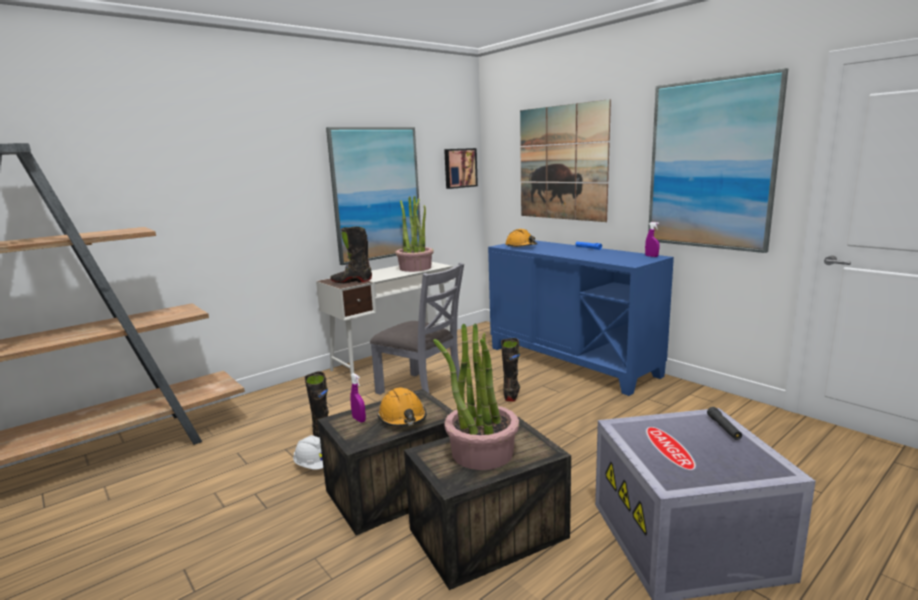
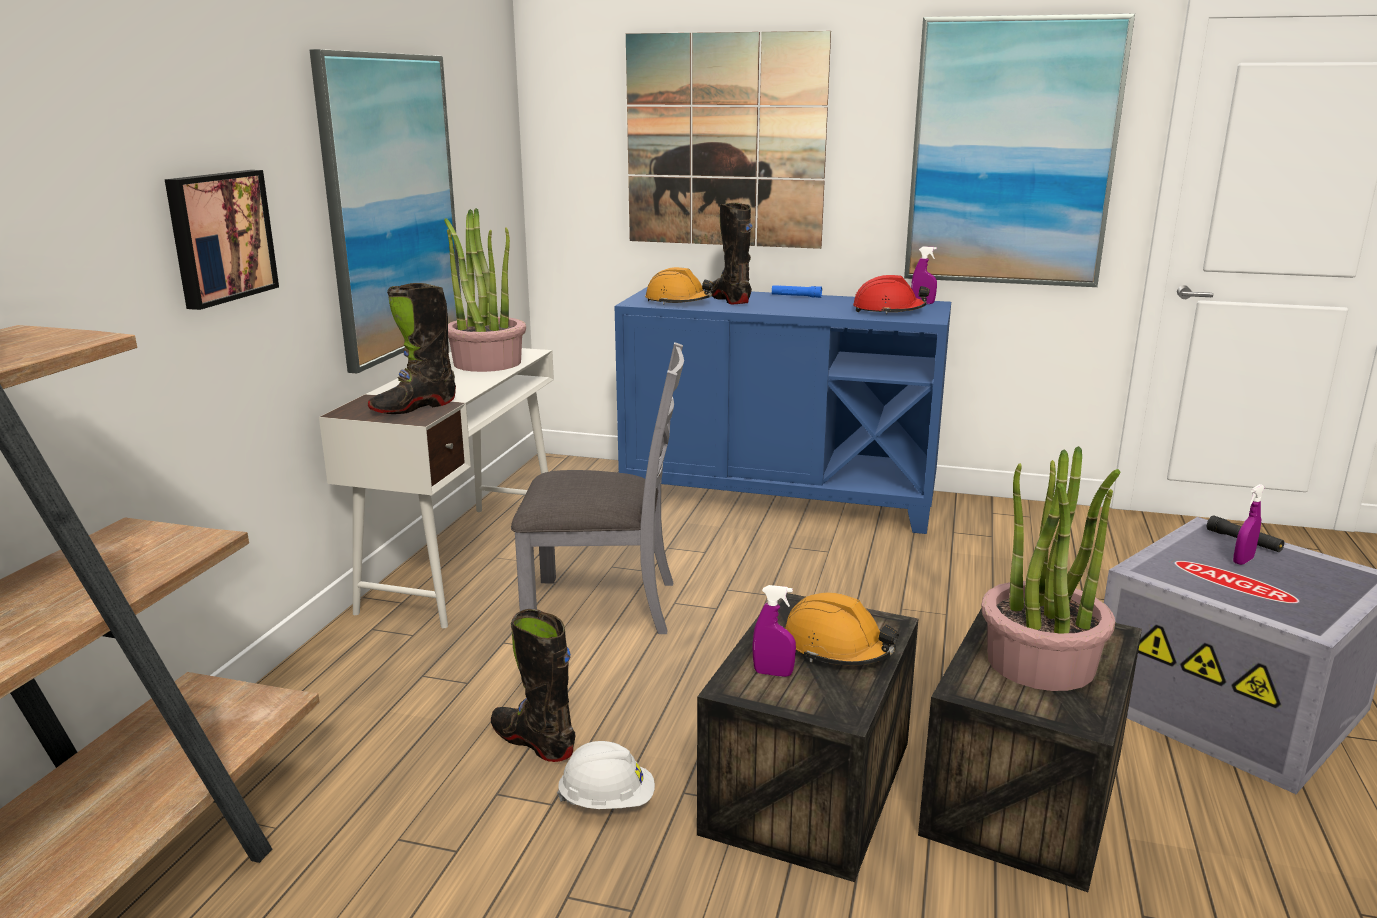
camera: 35 degrees left, 5 degrees up
(459, 168) = (497, 145): picture -> picture (219, 237)
(511, 394) = (763, 573): black boot -> black boot (729, 299)
(620, 258) = (888, 310): none -> red hard hat
(699, 438) = (1243, 561): none -> purple spray bottle

